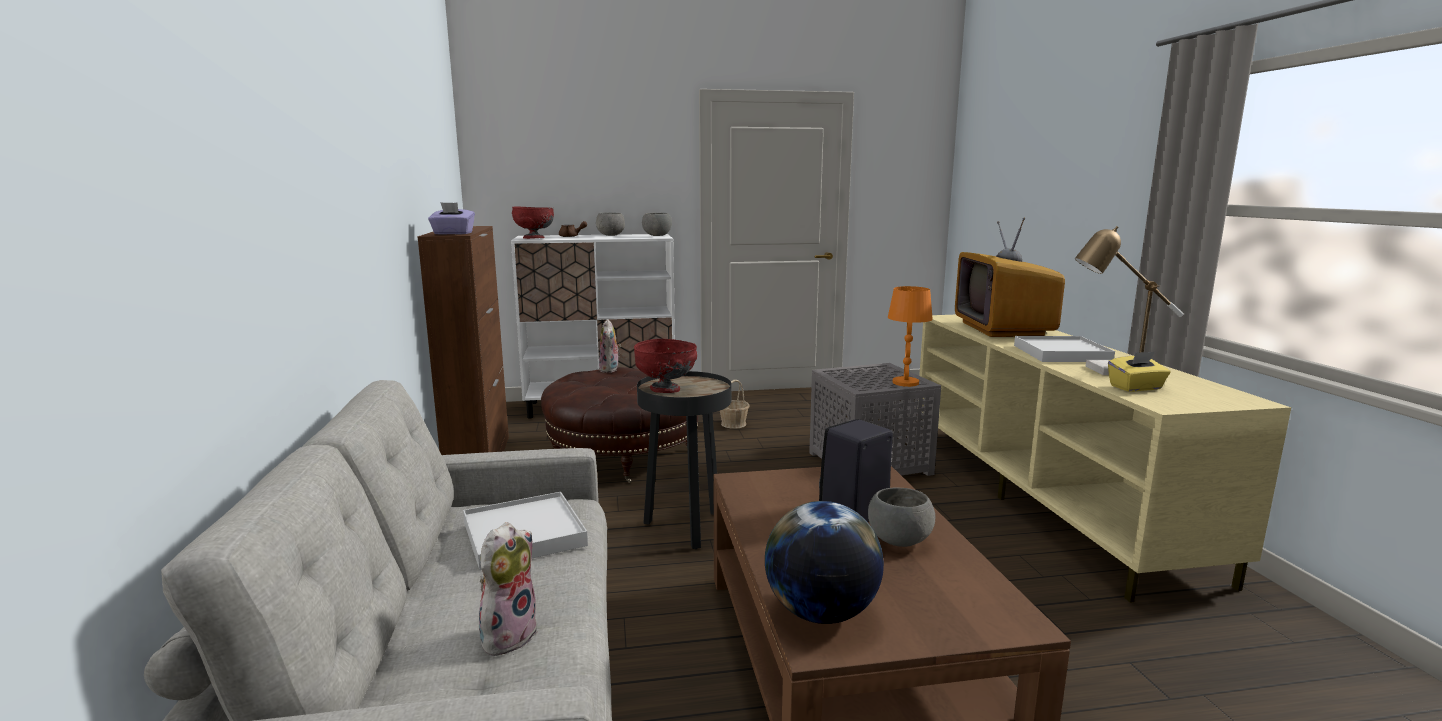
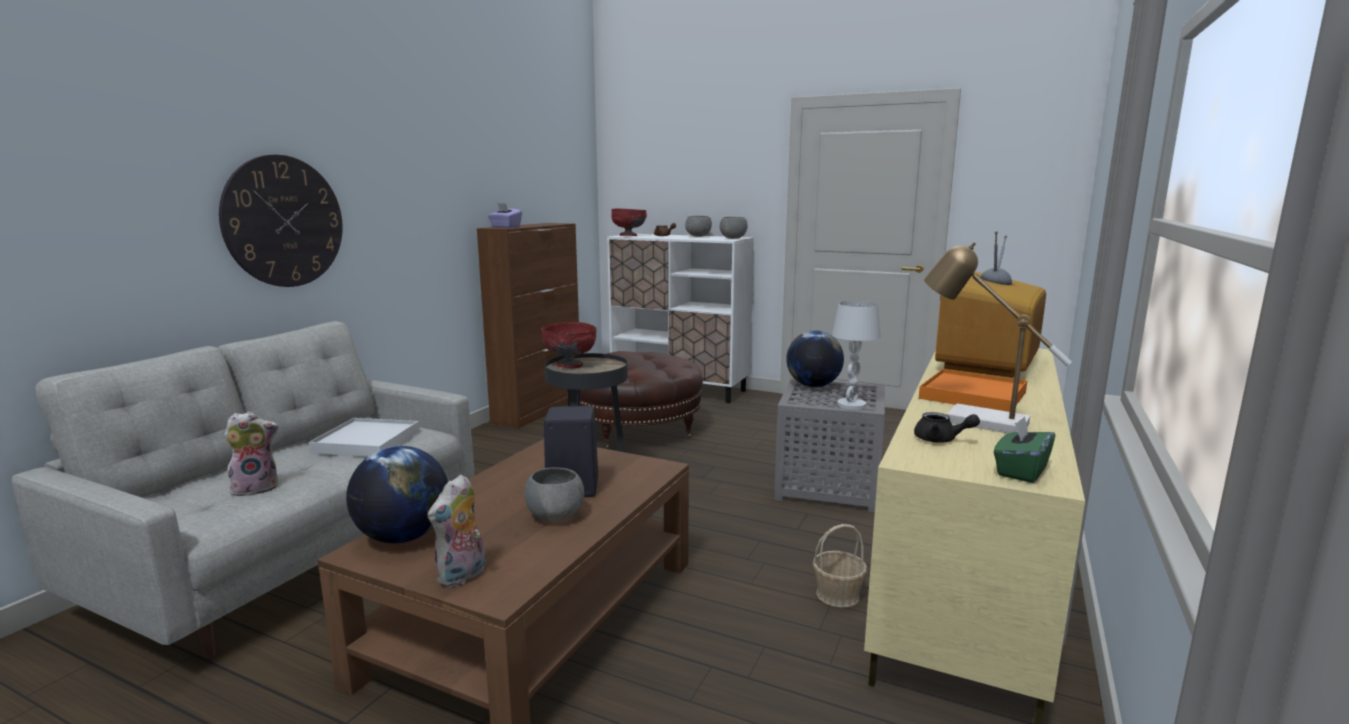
camera: 35 degrees right, 0 degrees up
(299, 236) = (284, 221): none -> wall clock
(610, 370) = (646, 353): plush toy -> plush toy (463, 576)
(734, 424) = (762, 424): basket -> basket (838, 595)
(844, 372) = (813, 386): none -> globe
(905, 383) = (851, 405): orange table lamp -> white table lamp
(1061, 353) = (973, 396): white tray -> orange tray
(1136, 388) = (941, 440): yellow tissue box -> black teapot
(1222, 397) = (1020, 471): none -> green tissue box

